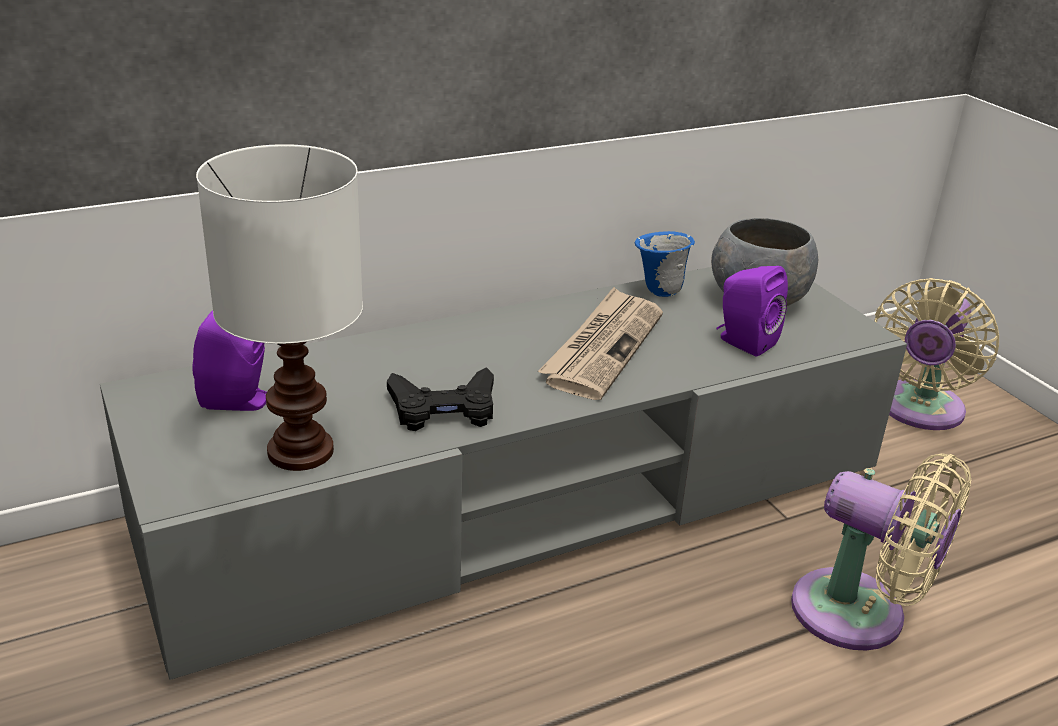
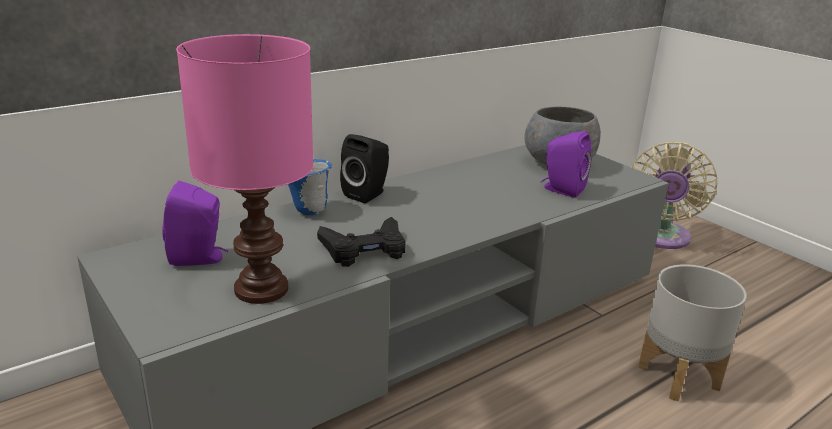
camera: 10 degrees left, 5 degrees down
(298, 453) = (260, 290): white table lamp -> pink table lamp
(475, 327) = (367, 194): none -> black speaker
(603, 347) = (465, 200): newspaper -> none
(658, 291) = (489, 163): blue mug -> blue mug (307, 211)
(859, 616) = (677, 375): beige fan -> grey planter

